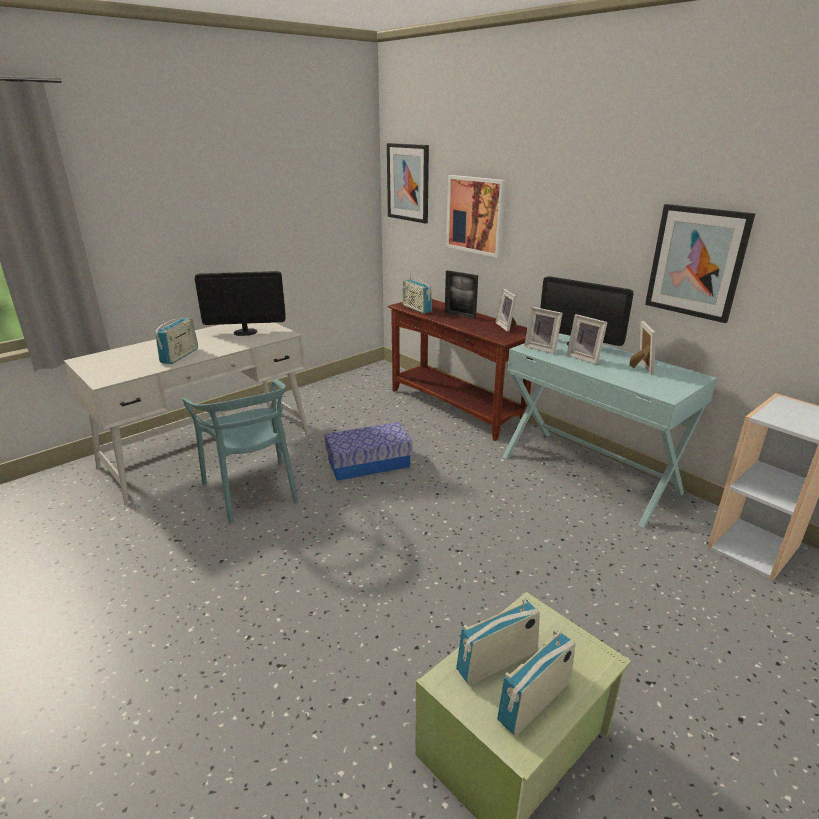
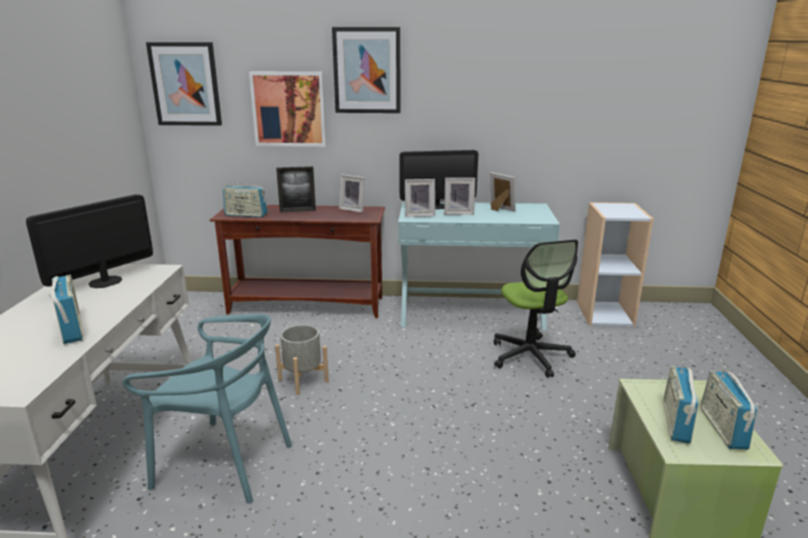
camera: 45 degrees left, 5 degrees down
(368, 463) = (303, 380): storage box -> grey planter
(581, 542) = (530, 356): none -> office chair
(696, 262) = (516, 120): picture -> picture (367, 70)

